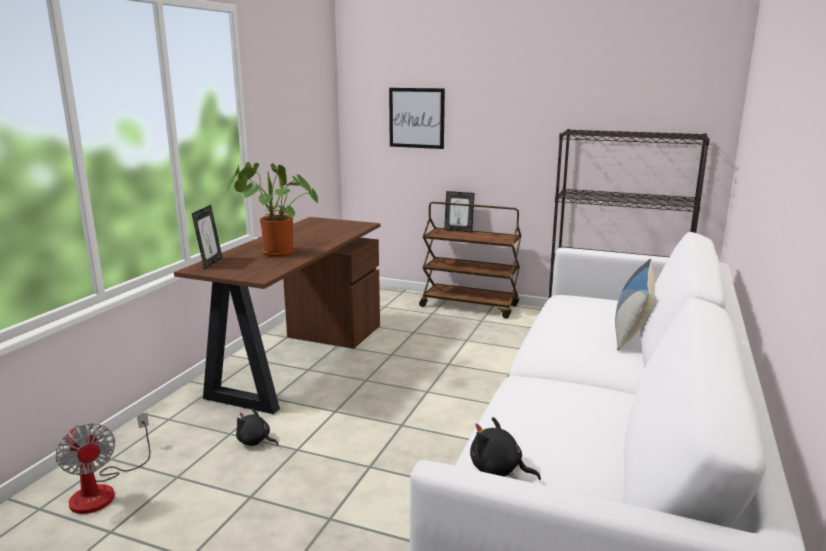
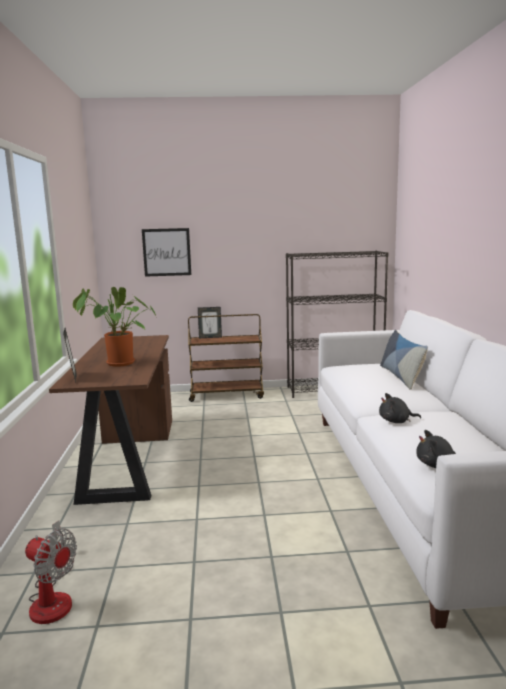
camera: 25 degrees left, 5 degrees down
(255, 441) = (156, 523): black plush toy -> black plush toy (396, 421)

